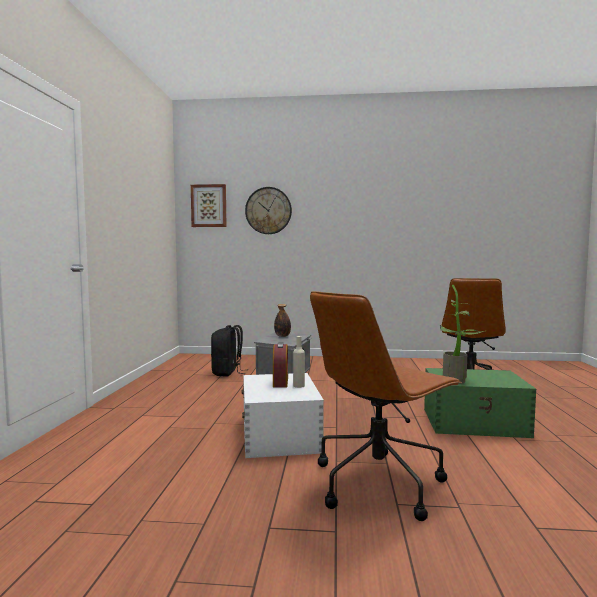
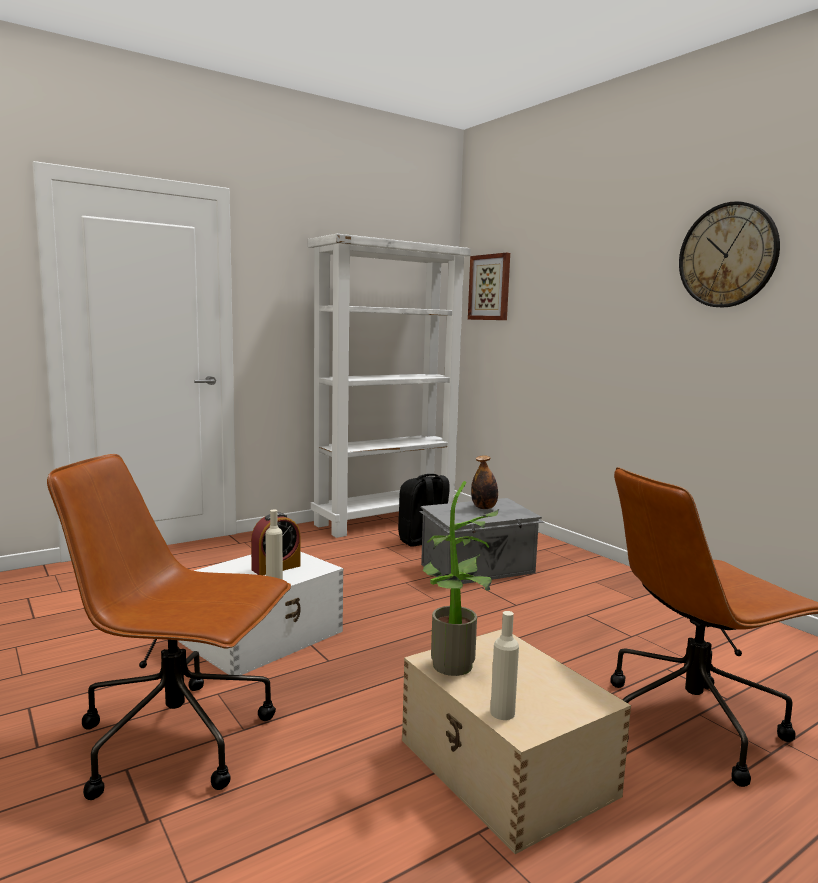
camera: 50 degrees right, 5 degrees up
(174, 370) = (386, 520): none -> white bookcase
(268, 210) = (558, 294): wall clock -> wall clock (728, 255)
(475, 422) = (506, 768): green storage box -> beige storage box
(504, 384) = (502, 713): none -> beige bottle

